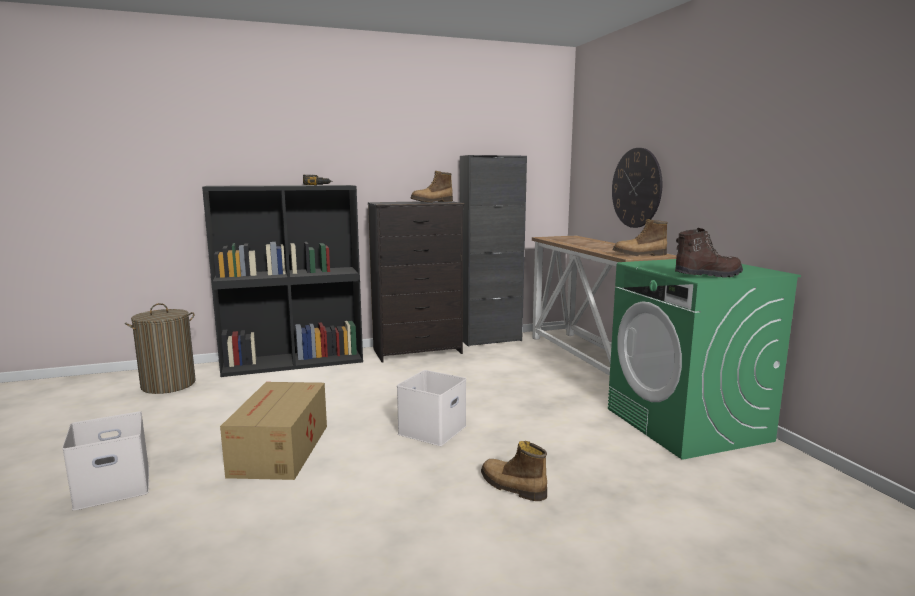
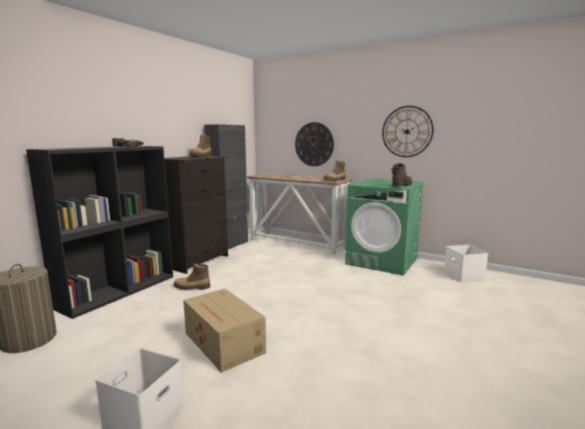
camera: 40 degrees left, 0 degrees up
(432, 429) = (287, 299): white storage box -> white storage box (462, 275)
(512, 487) = (369, 310): boot -> boot (191, 288)
(778, 162) = (407, 131): none -> wall clock

